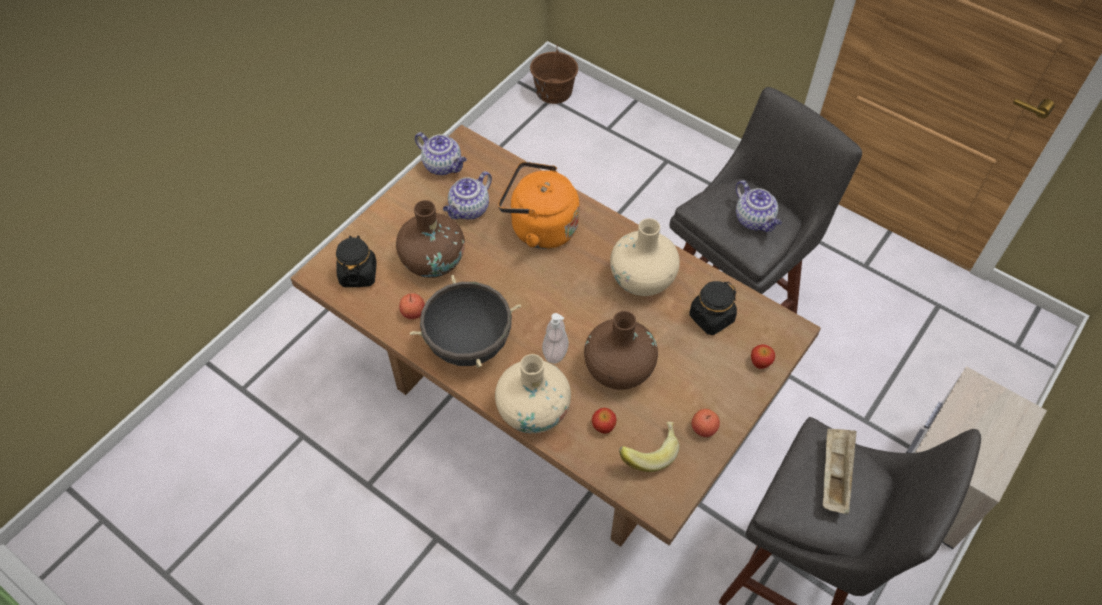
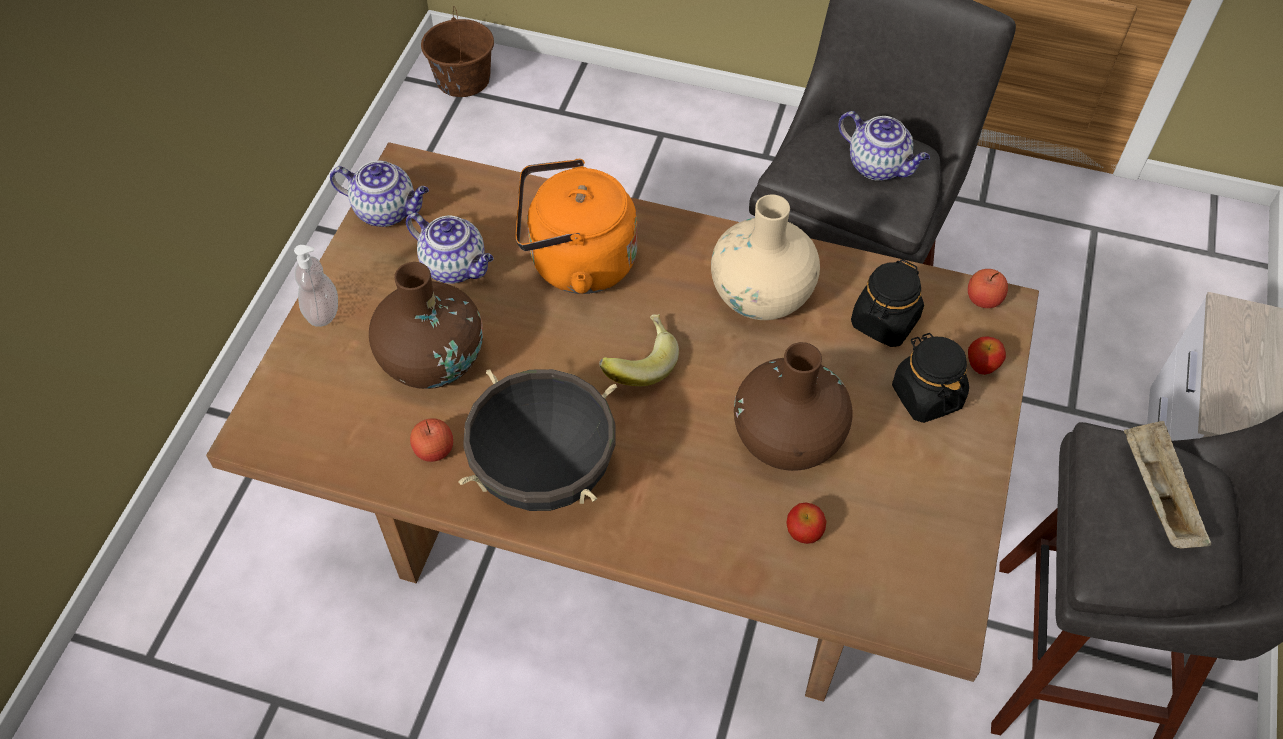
camera: 20 degrees left, 0 degrees up
(358, 274) = (319, 416): black jar -> black jar (926, 395)
(469, 210) = (456, 266): teapot -> teapot turned 75 degrees counterclockwise
(533, 411) = (688, 544): beige vase -> none
(555, 352) = (681, 442): soap dispenser -> soap dispenser (322, 312)
(649, 451) = (887, 548): banana -> banana (638, 363)
(704, 428) = (949, 487): apple -> apple (983, 299)

